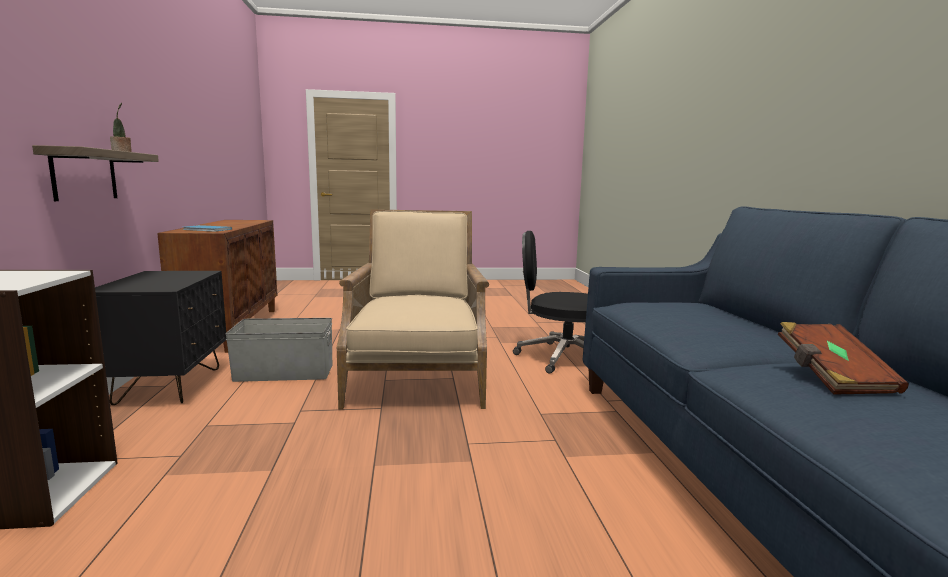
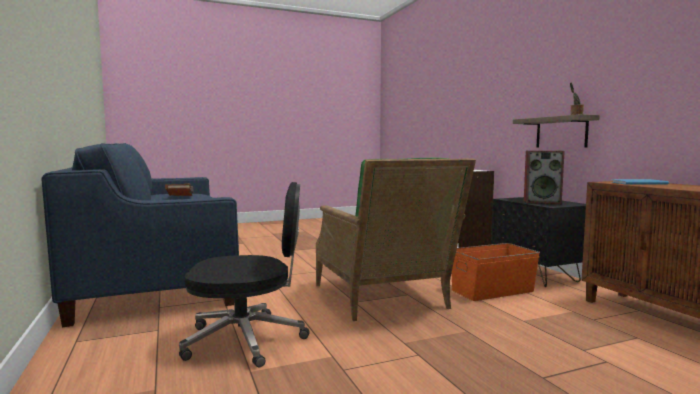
camera: 165 degrees right, 5 degrees down
(165, 278) = (542, 202): none -> speaker
(284, 372) = (493, 291): grey storage box -> orange storage box
(417, 376) = (386, 300): beige armchair -> green armchair

